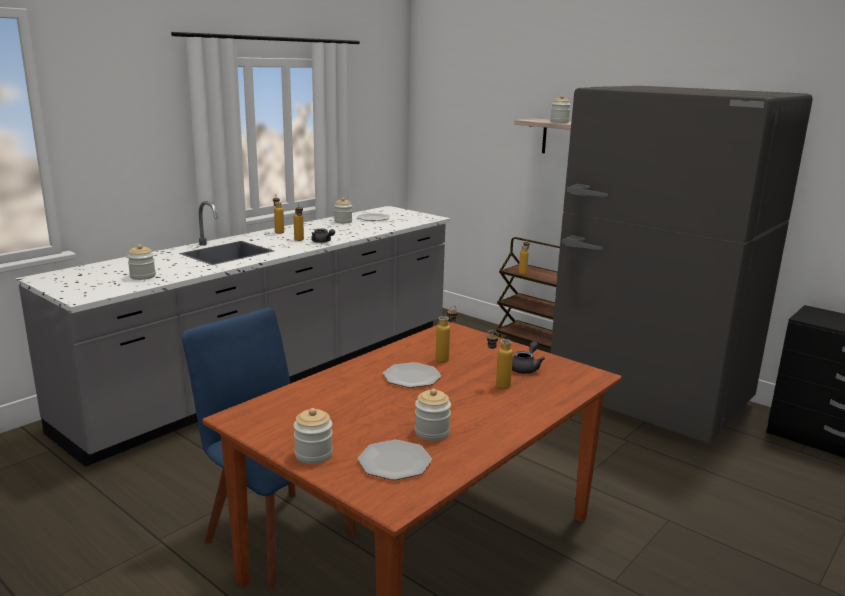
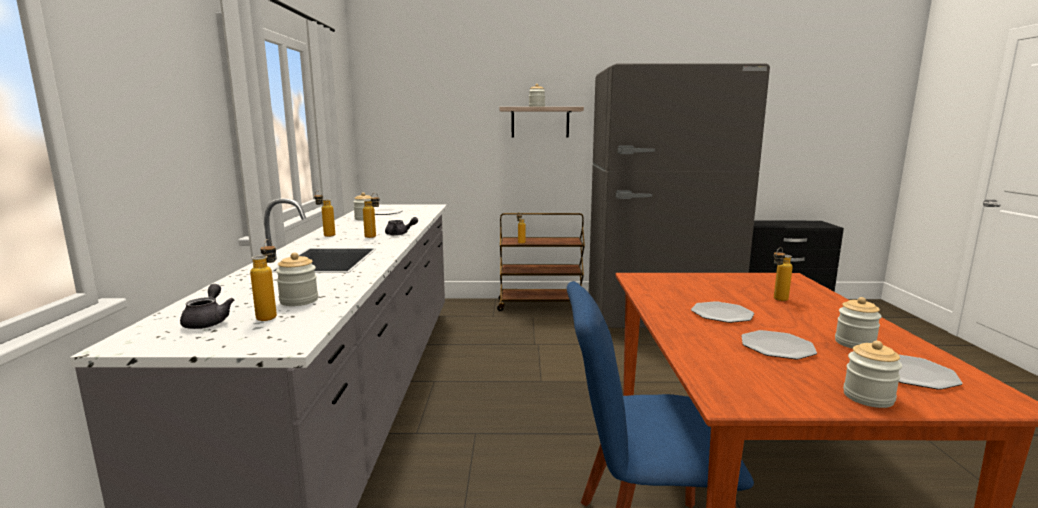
camera: 40 degrees left, 5 degrees down
(368, 409) = (777, 347): none -> plate
(446, 358) = (698, 295): bottle -> bottle (270, 315)
(525, 368) = (753, 285): grey teapot -> grey teapot (208, 321)

